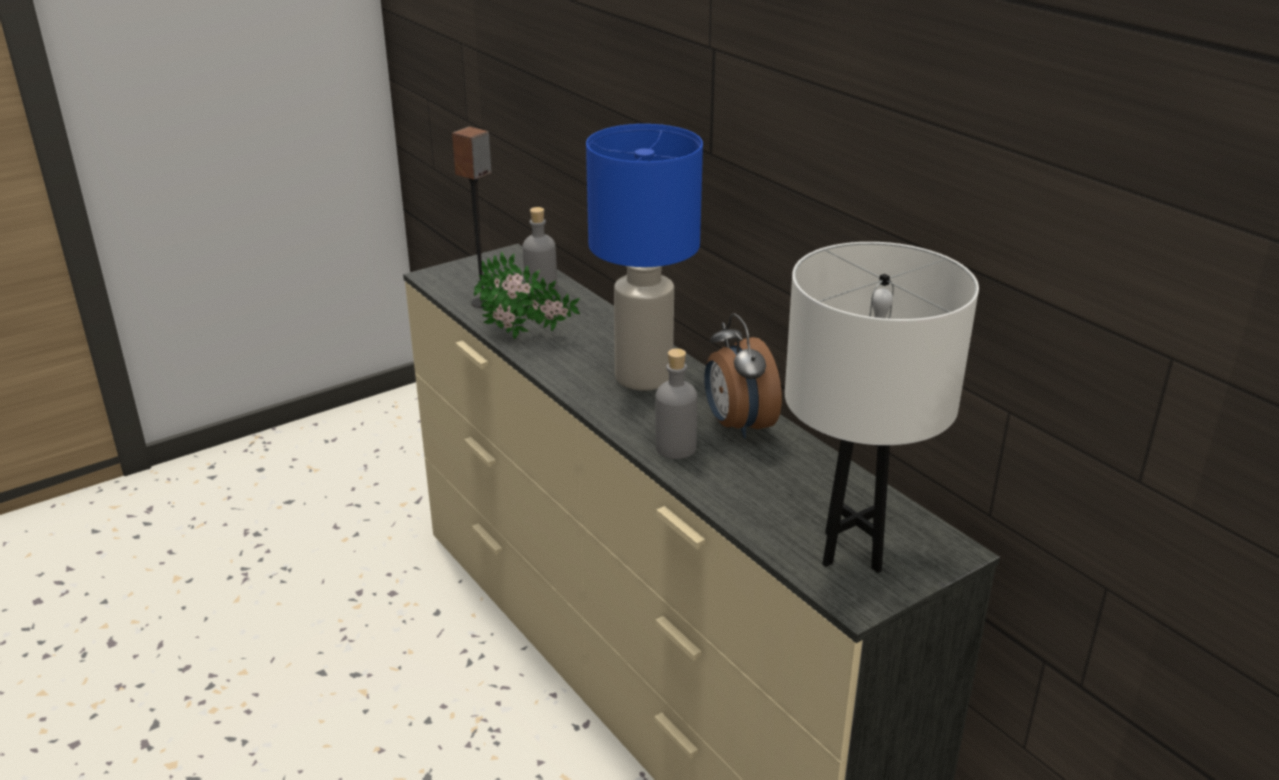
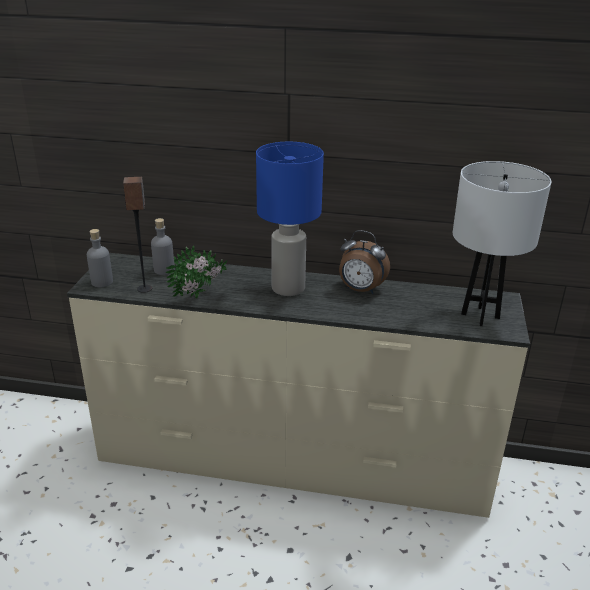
camera: 45 degrees left, 0 degrees up
(675, 448) = (355, 311): grey bottle -> grey bottle (102, 282)

